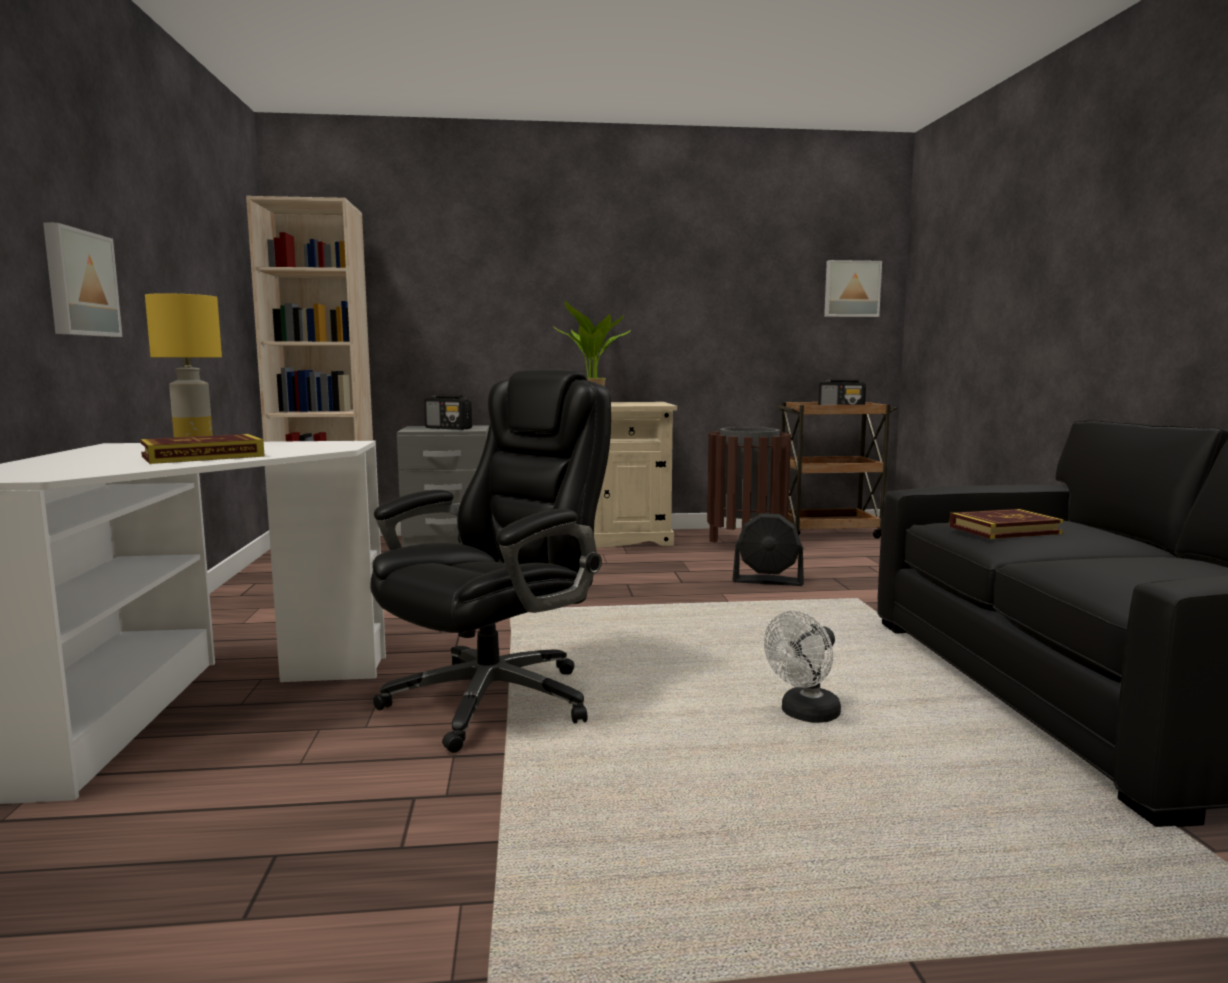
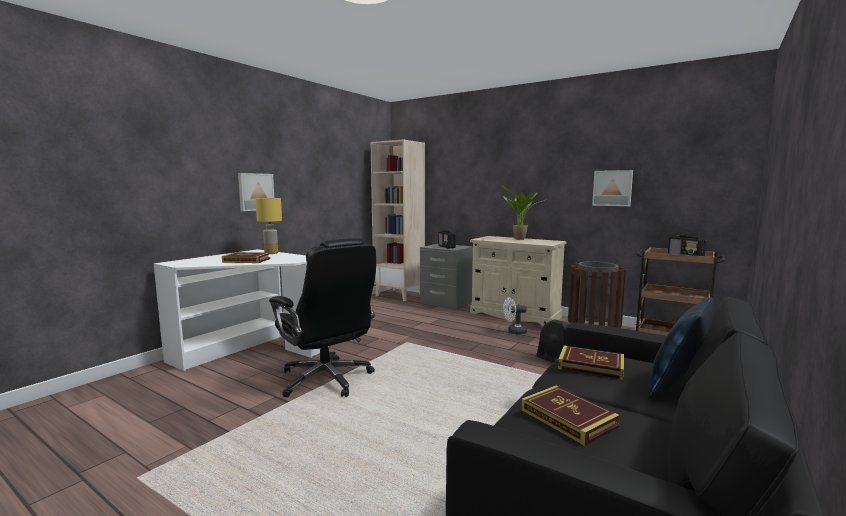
camera: 40 degrees right, 0 degrees up
(495, 699) = (327, 380): black office chair -> black office chair turned 60 degrees clockwise
(805, 715) = (418, 436): white fan -> white fan (514, 332)
(851, 289) = (710, 170): picture -> picture (612, 188)
(1108, 530) = (678, 387): none -> blue pillow
(1137, 571) = (568, 418): none -> book

